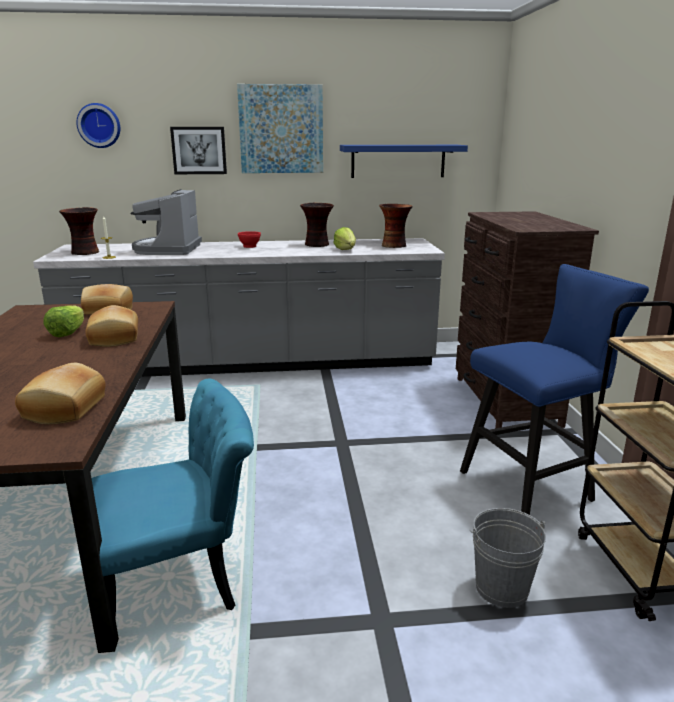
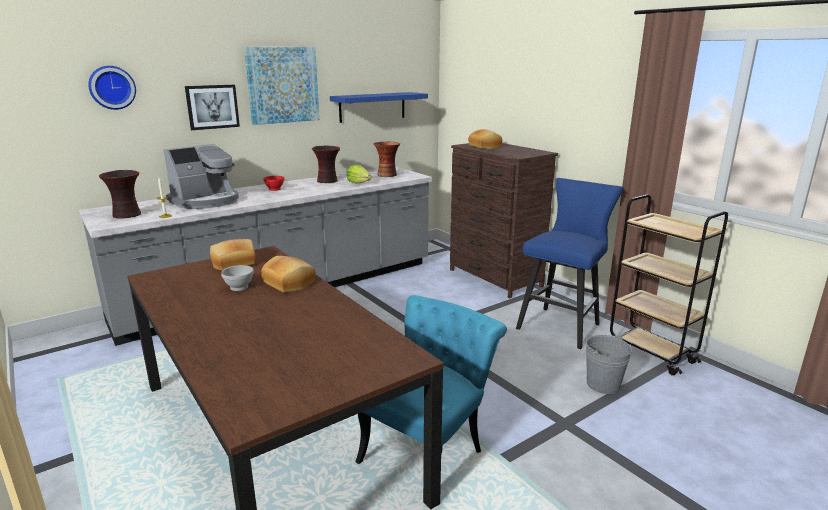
camera: 30 degrees left, 0 degrees up
(66, 409) = (364, 337): bread -> bread (485, 146)
(68, 333) = (239, 287): lettuce -> white bowl
(168, 249) = (206, 201): coffee machine -> coffee machine turned 105 degrees counterclockwise

